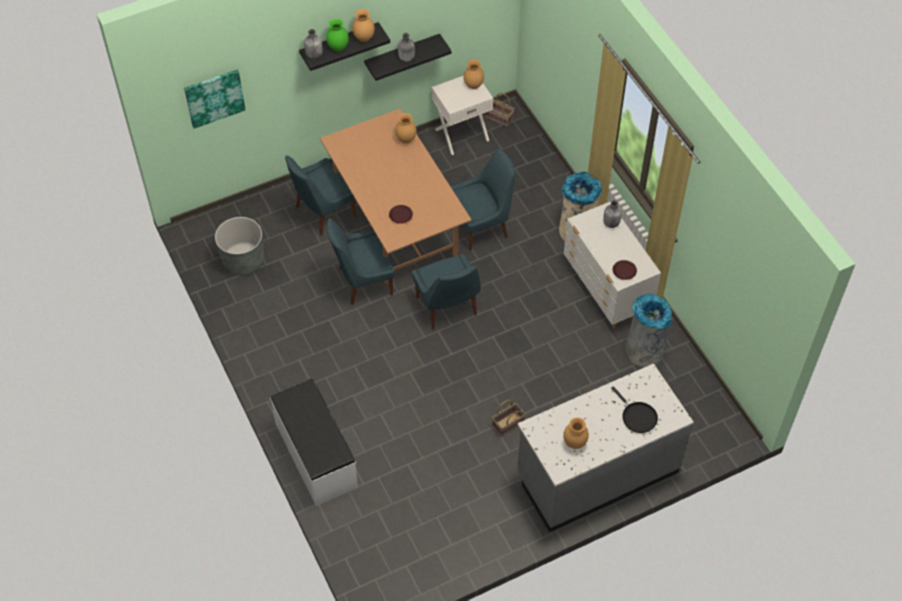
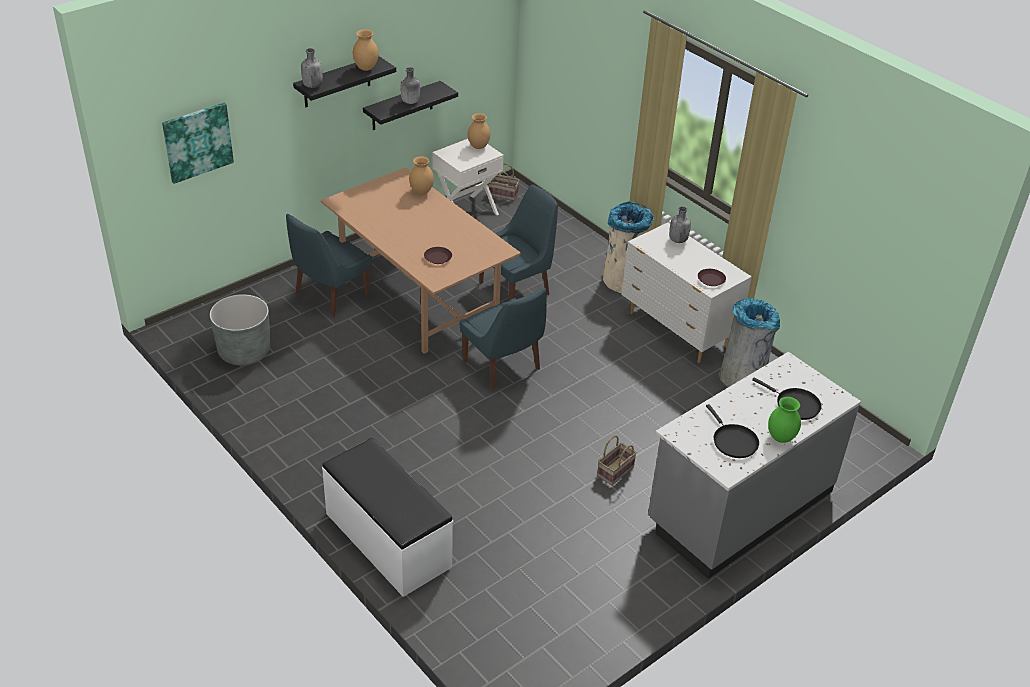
camera: 15 degrees left, 15 degrees down
(338, 47) = (338, 77): green vase -> green vase (780, 437)
(363, 282) = (395, 355): blue chair -> none
(574, 443) = (733, 441): brown vase -> black frying pan

